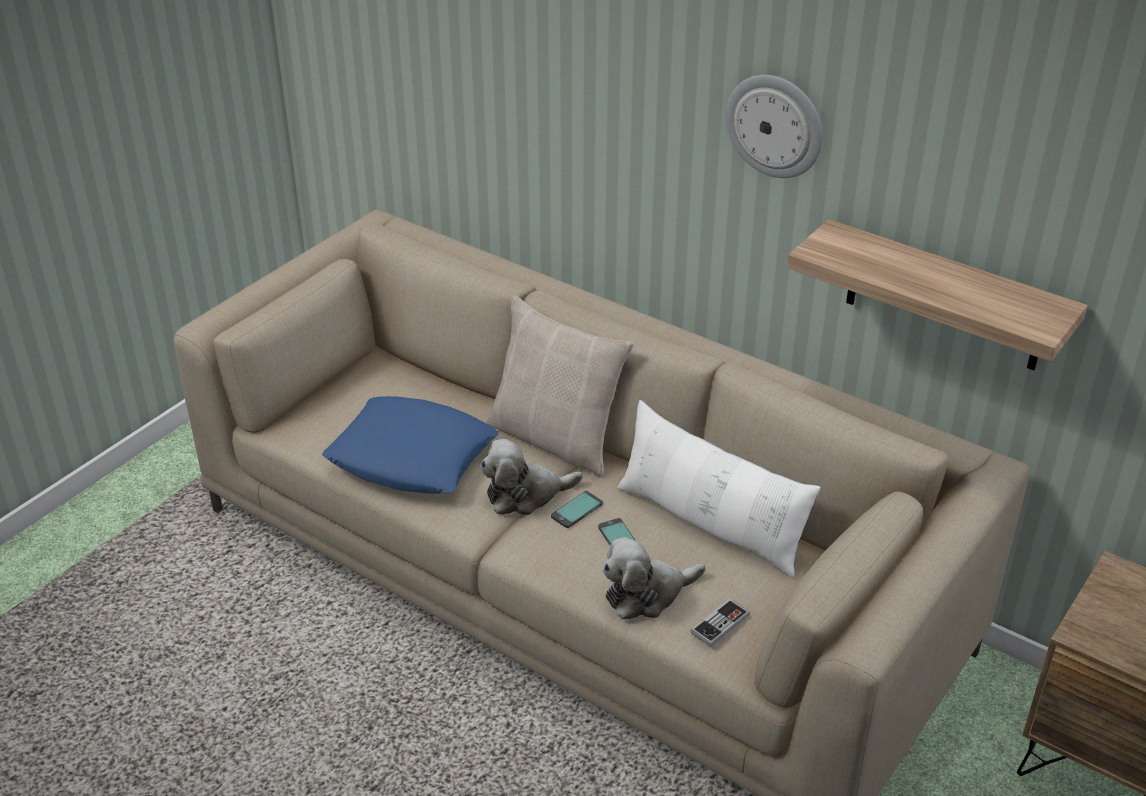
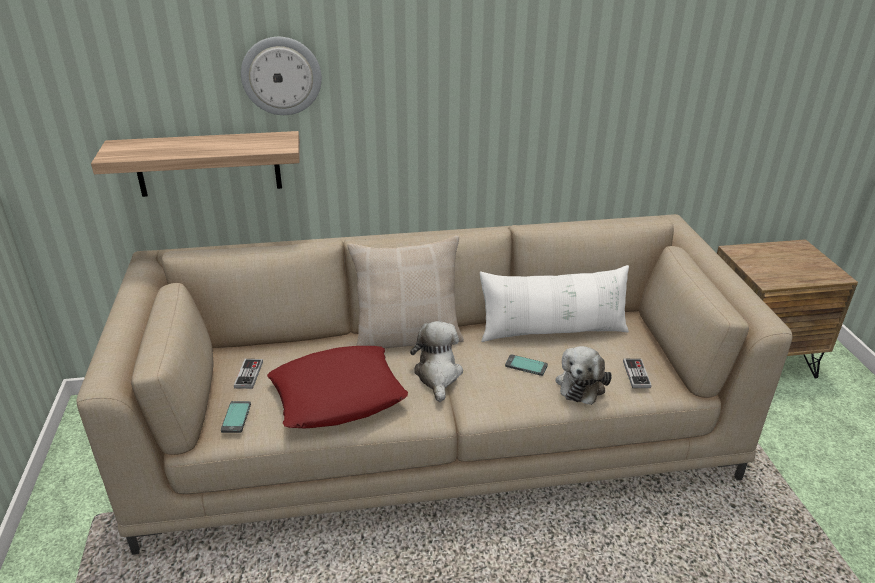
camera: 45 degrees left, 5 degrees down
(369, 391) = (249, 374): none -> game controller
(412, 456) = (338, 395): blue pillow -> red pillow
(526, 495) = (438, 375): plush toy -> plush toy turned 150 degrees clockwise
(577, 510) = (480, 365): phone -> phone (236, 417)
(775, 125) = (495, 52): wall clock -> wall clock (281, 76)
(945, 297) = (618, 131): shelf -> shelf (208, 164)

